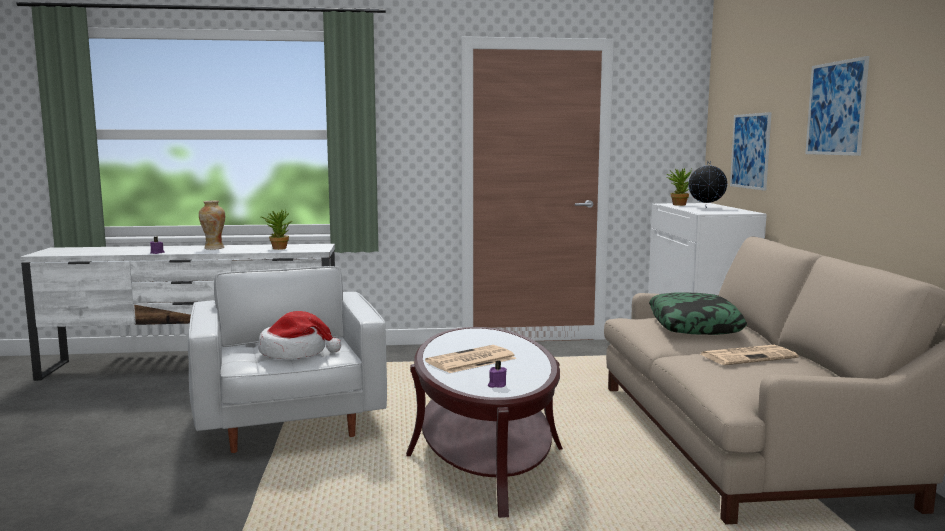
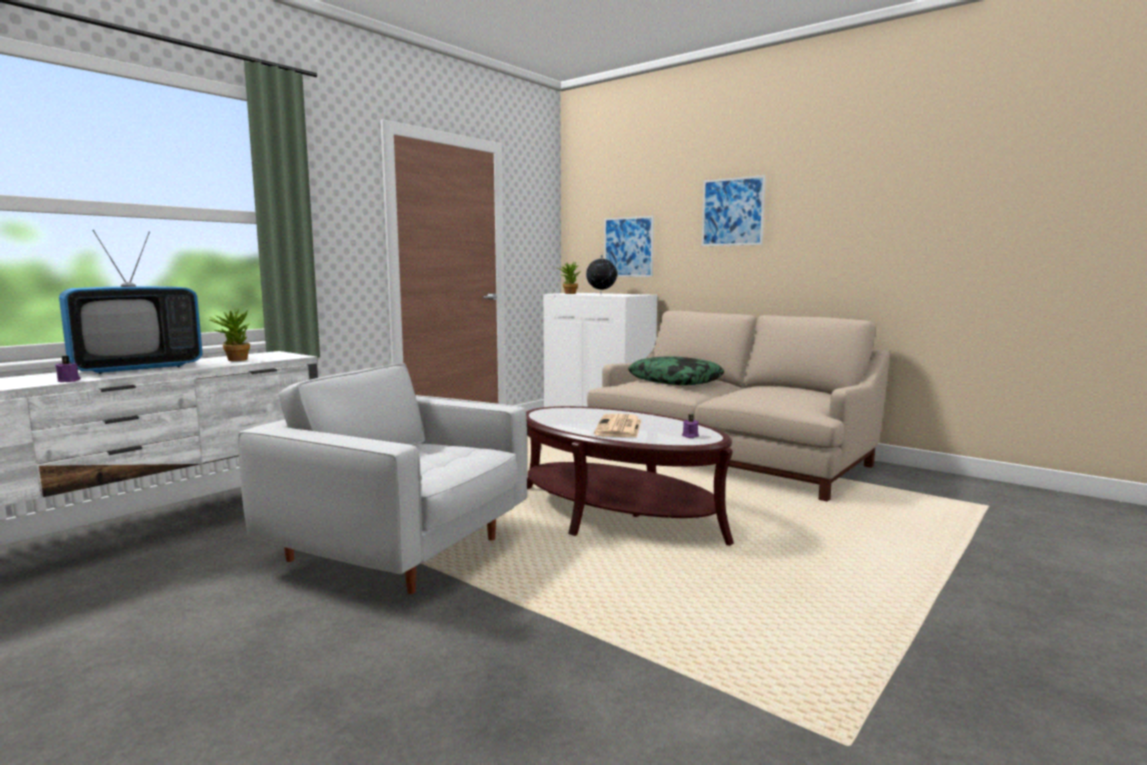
camera: 45 degrees left, 0 degrees up
(214, 248) = (137, 368): vase -> television
(295, 352) = (443, 459): hat -> none
(748, 356) = (761, 389): newspaper -> none

